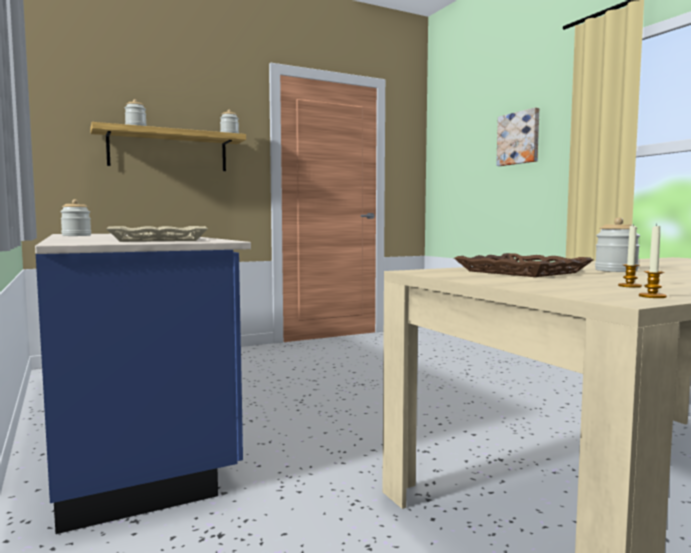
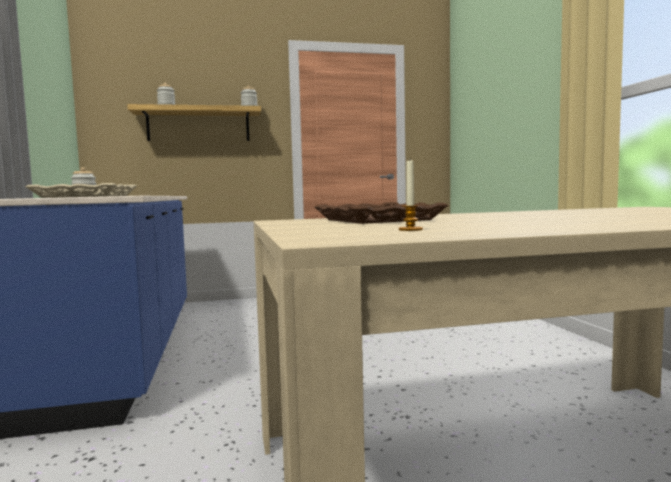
camera: 15 degrees right, 0 degrees up
(519, 138) = (522, 90): picture -> none
(616, 270) = (490, 217): jar -> none
(652, 296) = (371, 238): candle -> none

